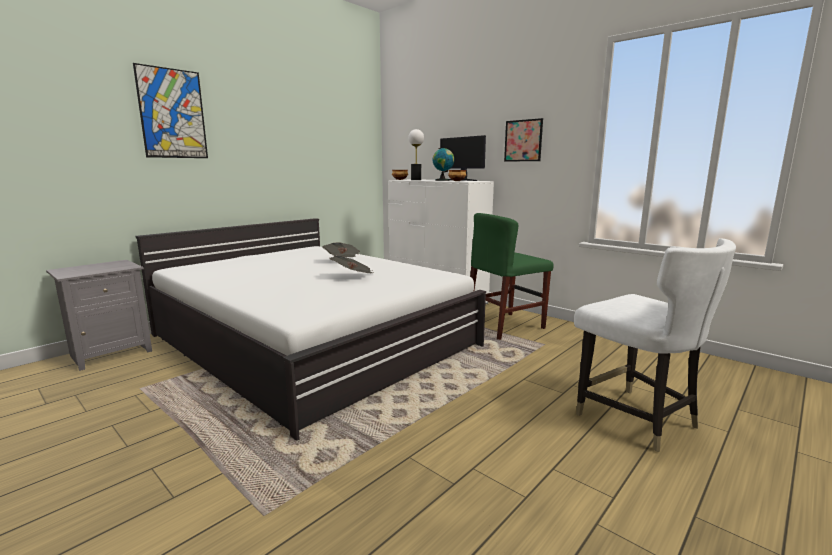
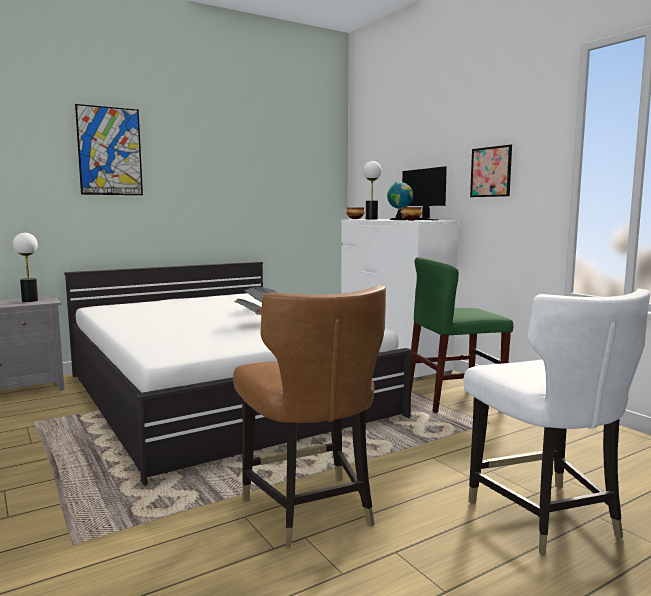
camera: 15 degrees right, 5 degrees down
(106, 267) = (29, 300): none -> table lamp
(460, 441) = (309, 510): none -> brown chair

